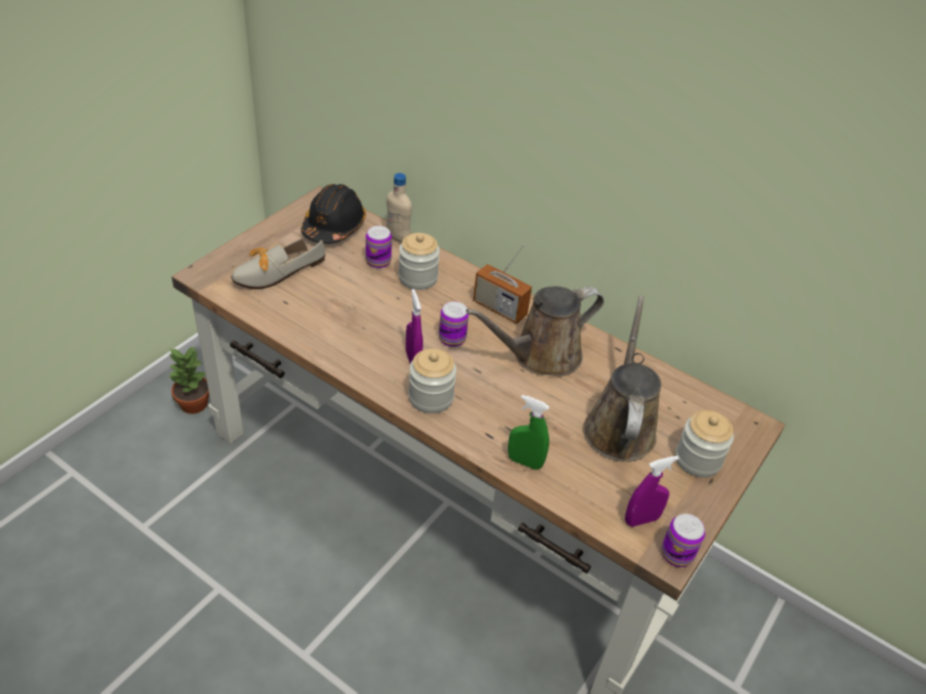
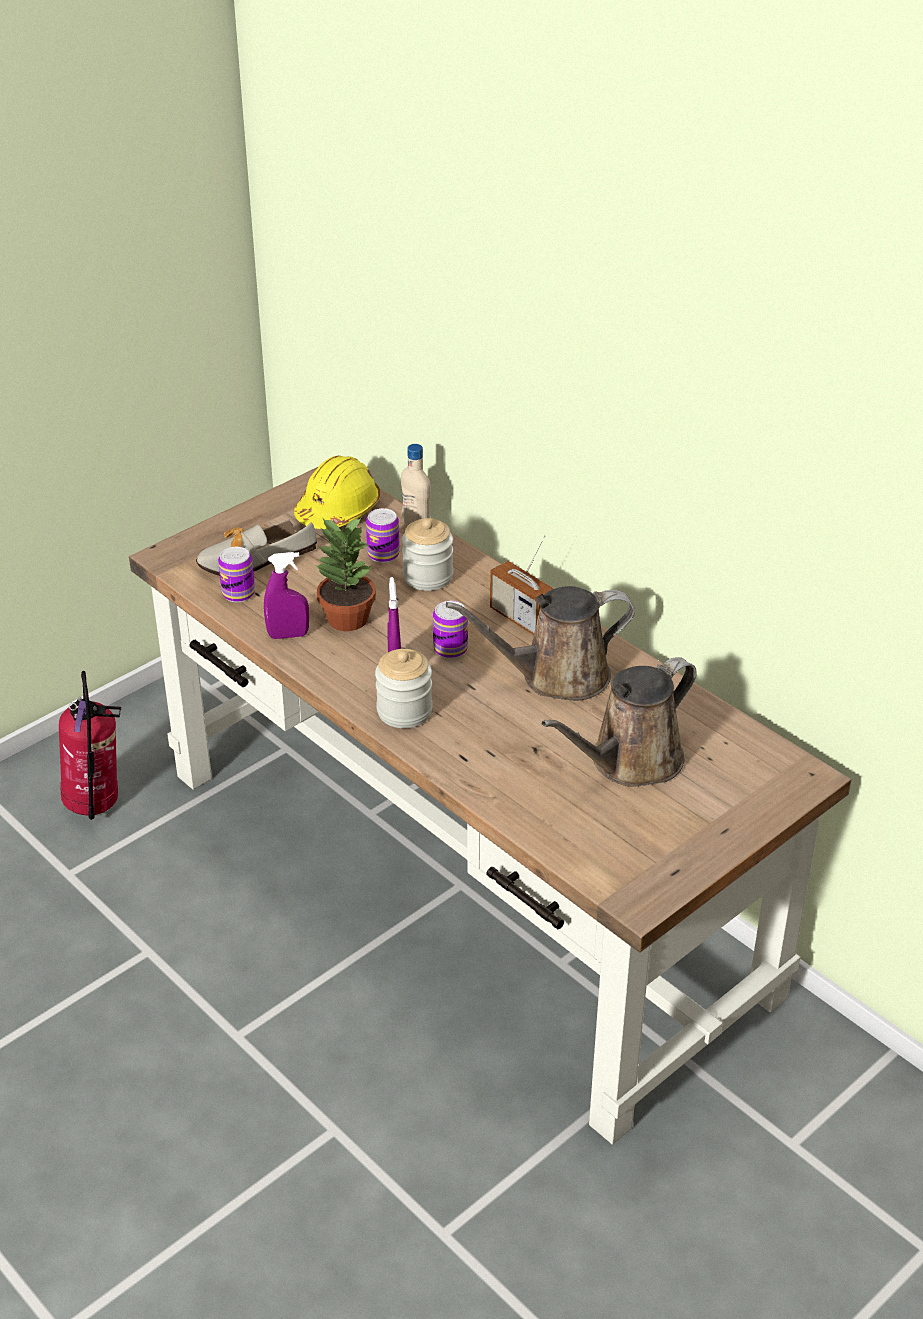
camera: 15 degrees right, 5 degrees down
(156, 466) = (96, 806): none -> fire extinguisher
(193, 404) = (154, 738): potted plant -> potted plant (346, 618)
(334, 226) = (338, 510): black hard hat -> yellow hard hat
(524, 462) = (497, 789): green spray bottle -> none
(619, 426) = (629, 762): brown watering can -> brown watering can turned 150 degrees counterclockwise
(641, 519) = (620, 862): purple spray bottle -> purple spray bottle (288, 635)
(677, 554) = (650, 900): can -> can (238, 593)
(697, 460) = (716, 807): jar -> none

